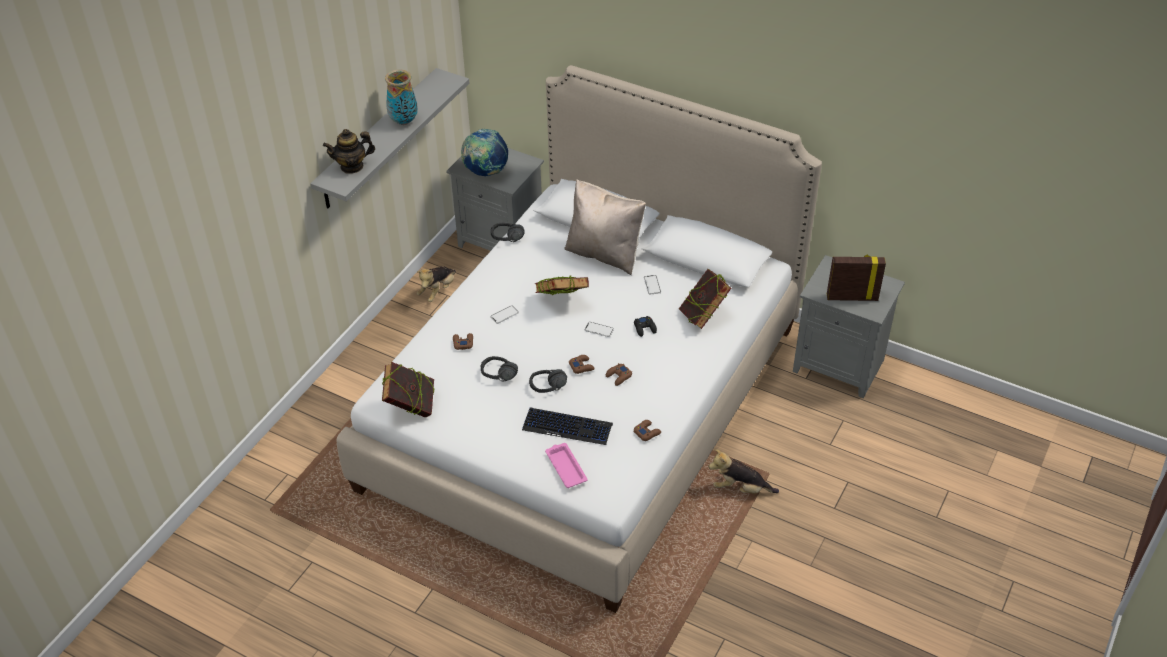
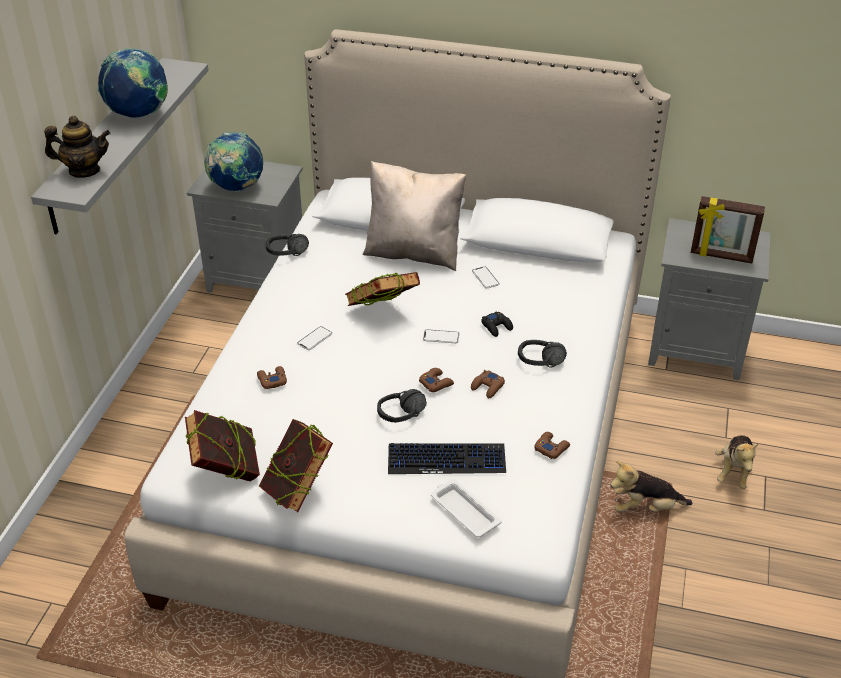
camera: 15 degrees left, 5 degrees down
(352, 166) = (84, 170): teapot -> teapot turned 150 degrees counterclockwise
(404, 121) = (139, 115): vase -> globe
(437, 291) = (195, 344): plush toy -> plush toy (734, 471)
(497, 378) = (332, 415): black headphones -> black headphones (541, 365)
(565, 467) = (464, 511): pink tray -> white tray
(703, 316) = (561, 302): book -> book (298, 491)
(852, 297) = (721, 256): picture frame -> picture frame turned 150 degrees counterclockwise

